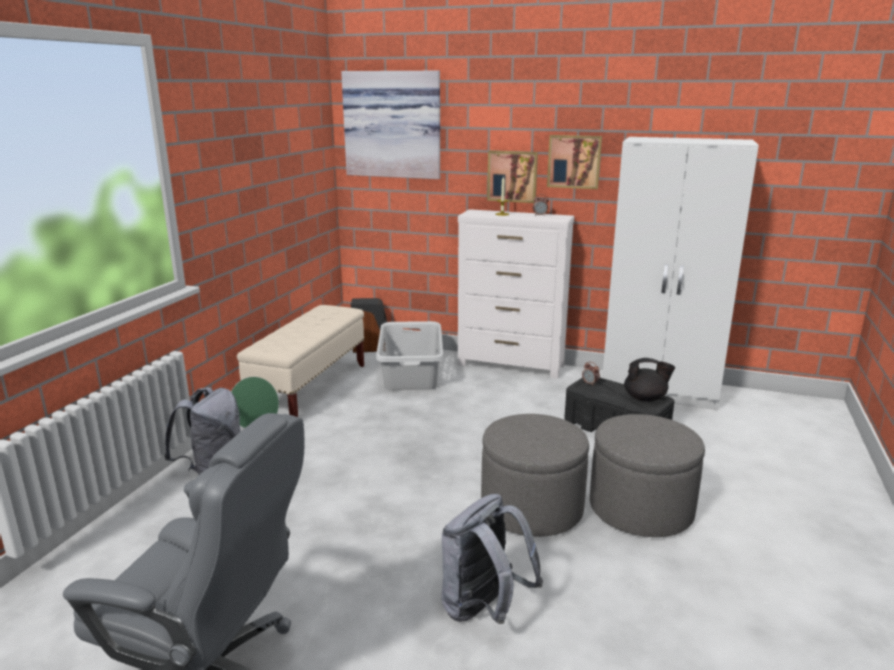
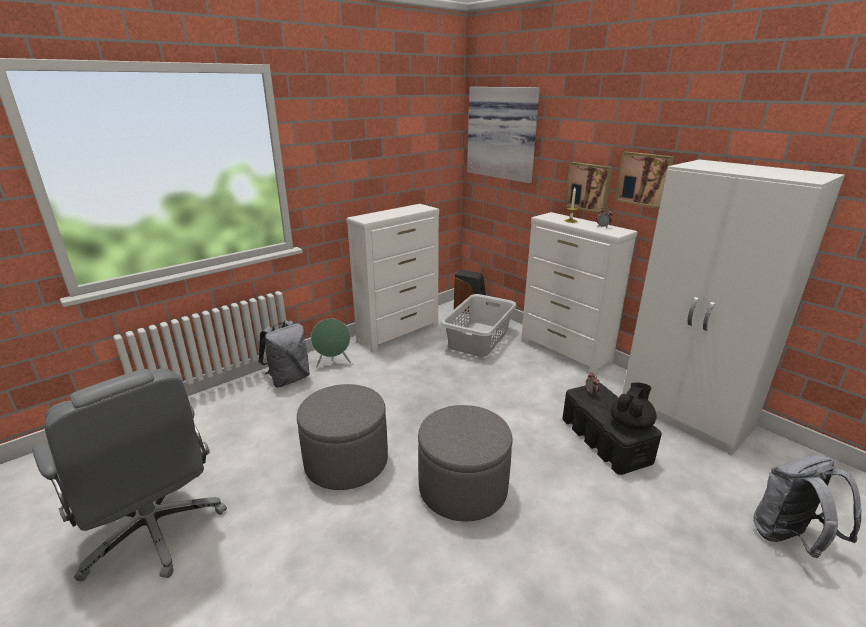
camera: 30 degrees right, 5 degrees up
(310, 389) = (399, 333): beige bench -> white dresser
(483, 609) = (348, 560): grey backpack -> grey backpack (789, 538)
(640, 509) = (555, 528): grey ottoman -> grey ottoman (346, 461)
(645, 398) = (631, 423): black teapot -> black teapot turned 90 degrees counterclockwise

